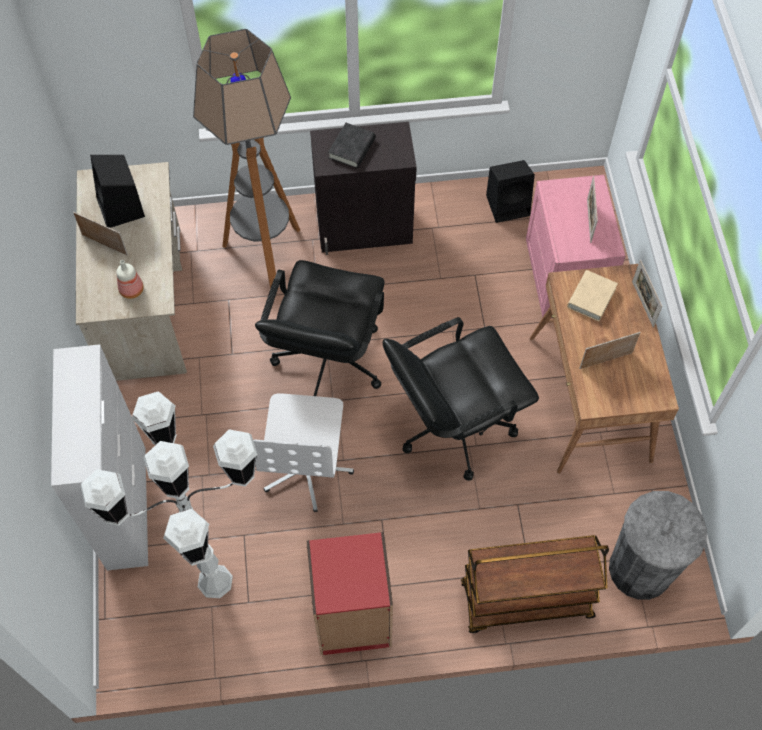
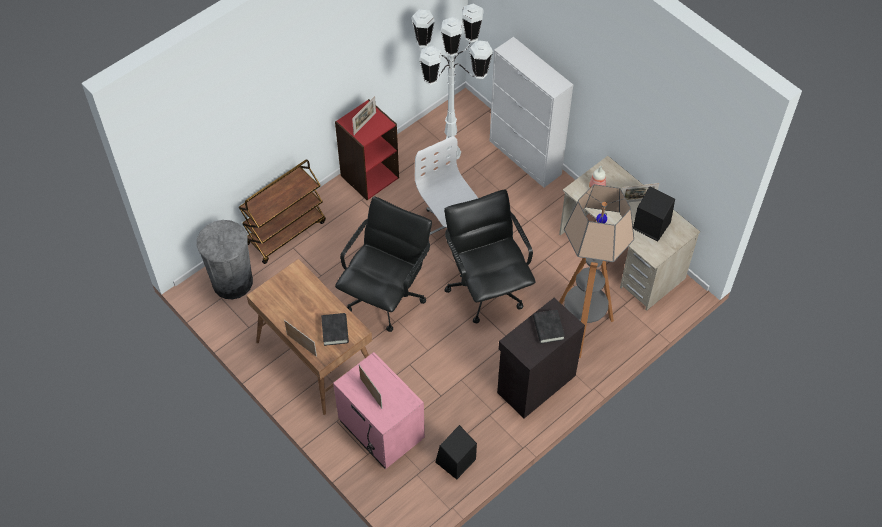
camera: 145 degrees right, 5 degrees down
(591, 298) = (335, 331): beige book -> black book
(606, 360) = (303, 298): picture frame -> picture frame (364, 124)

